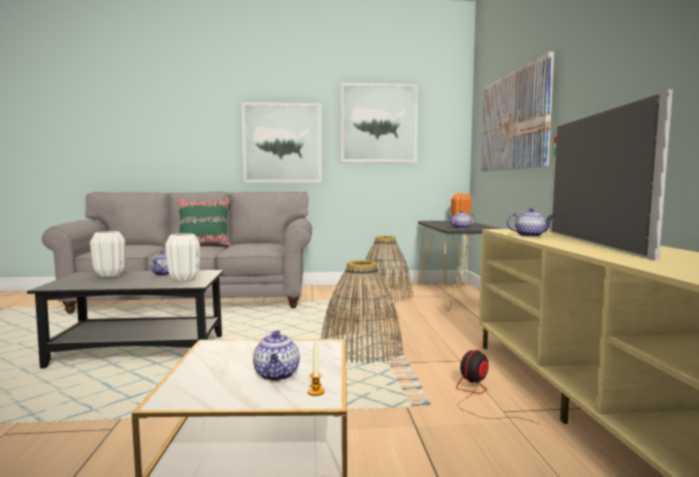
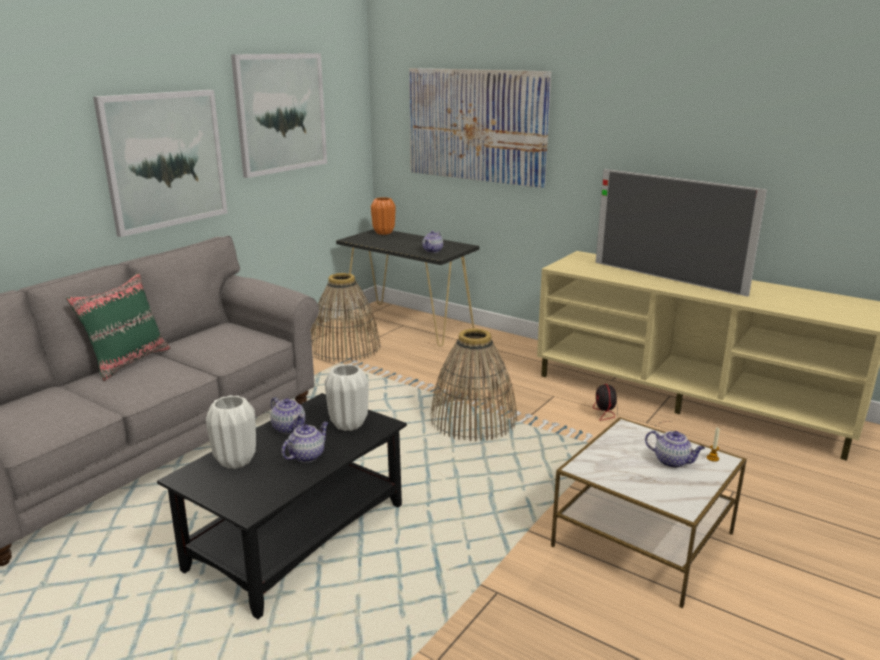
camera: 50 degrees left, 15 degrees up
(530, 235) = (608, 275): teapot -> teapot (307, 455)

